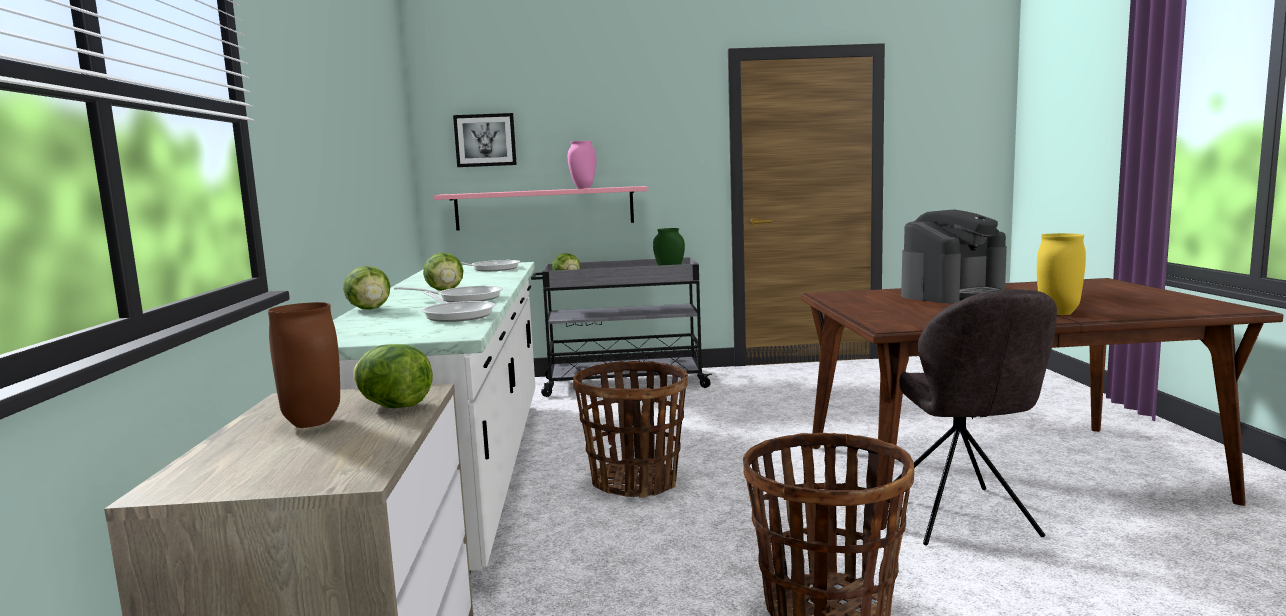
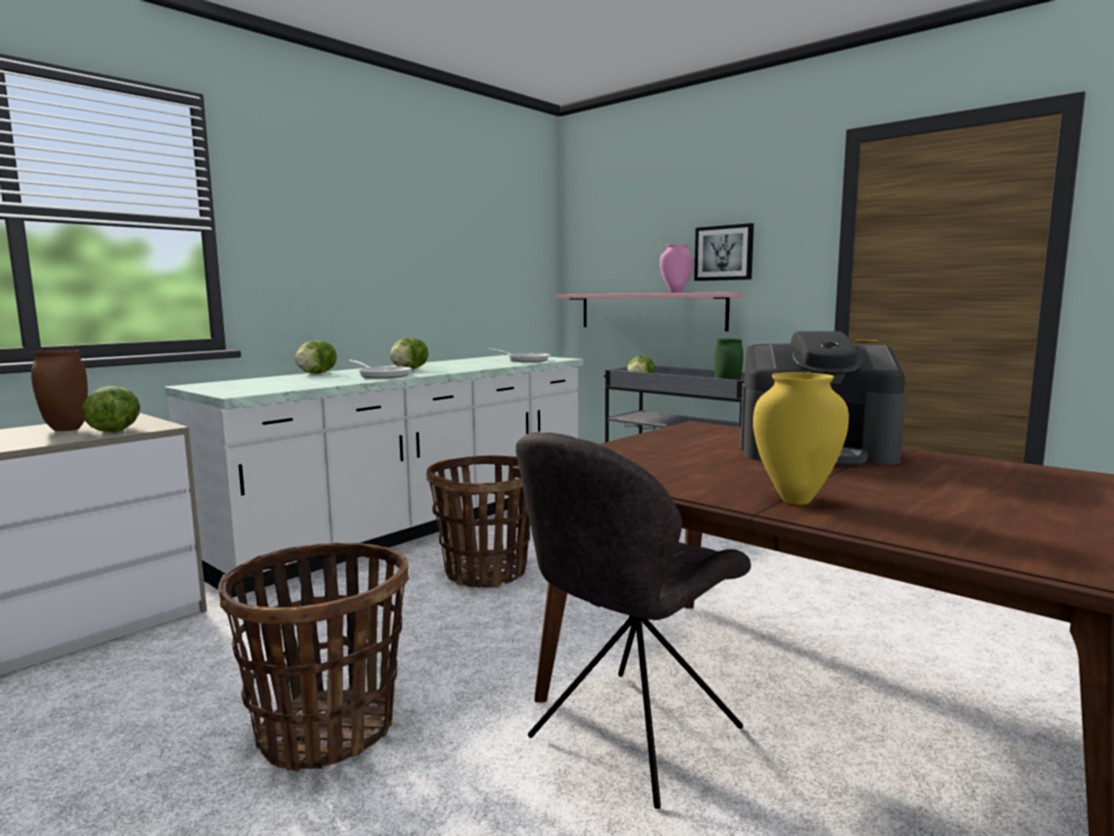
camera: 45 degrees right, 0 degrees up
(456, 315) = (312, 383): frying pan -> none
(485, 140) = (609, 245): picture -> picture (724, 253)

